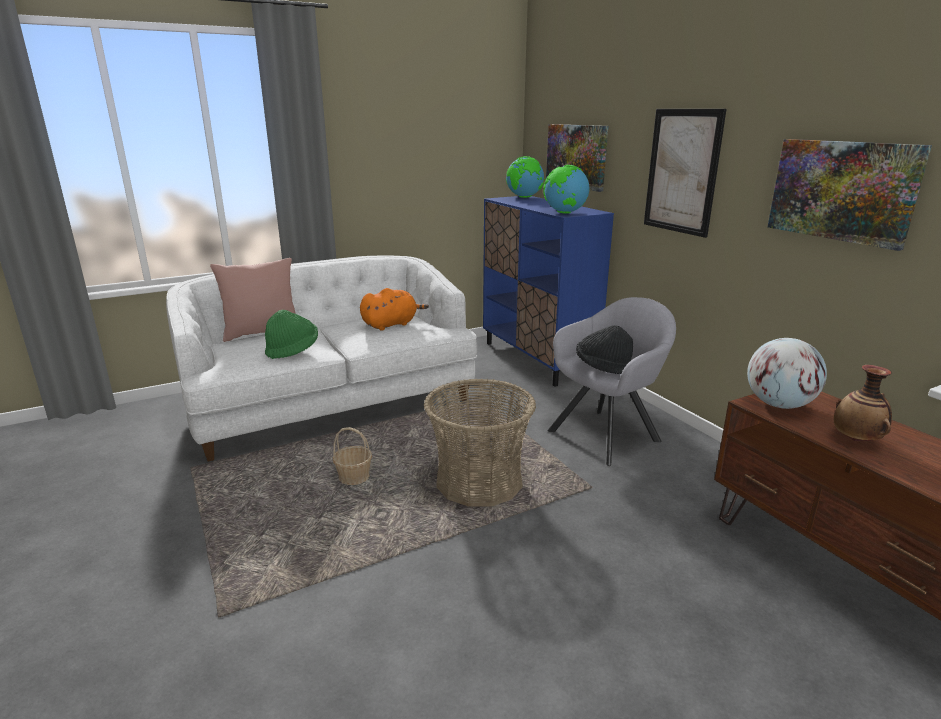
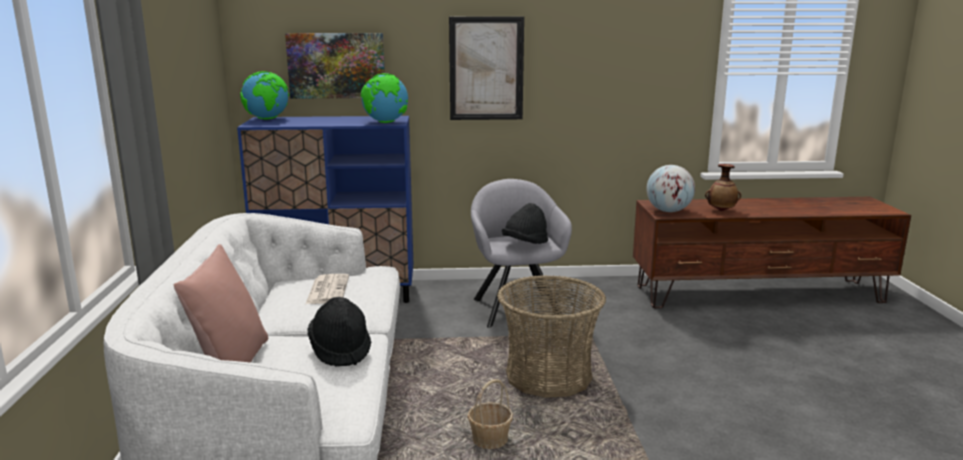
camera: 65 degrees left, 5 degrees down
(293, 350) = (340, 350): green hat -> black hat
(391, 324) = (327, 290): orange plush toy -> newspaper
(842, 190) = (626, 69): picture -> none

